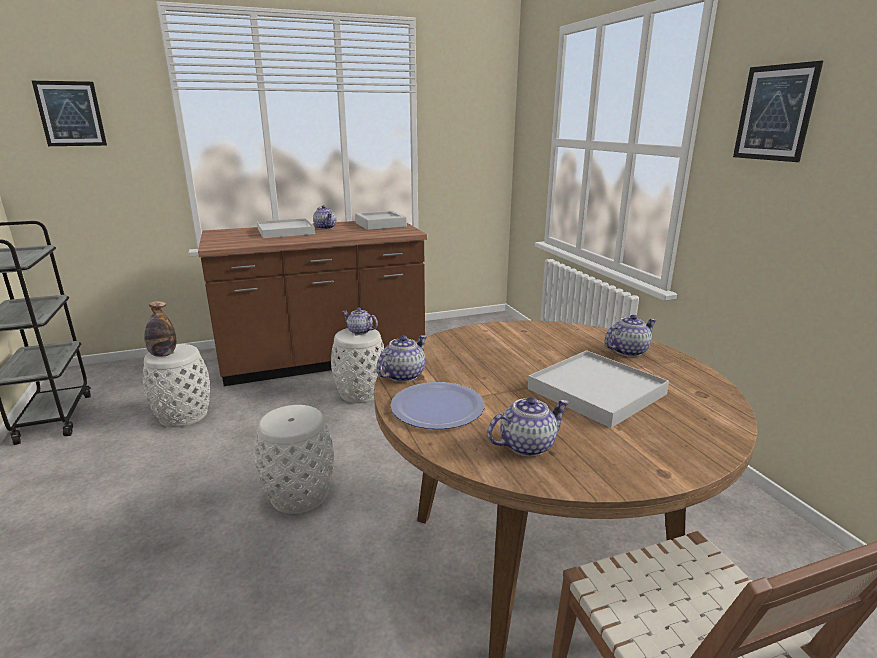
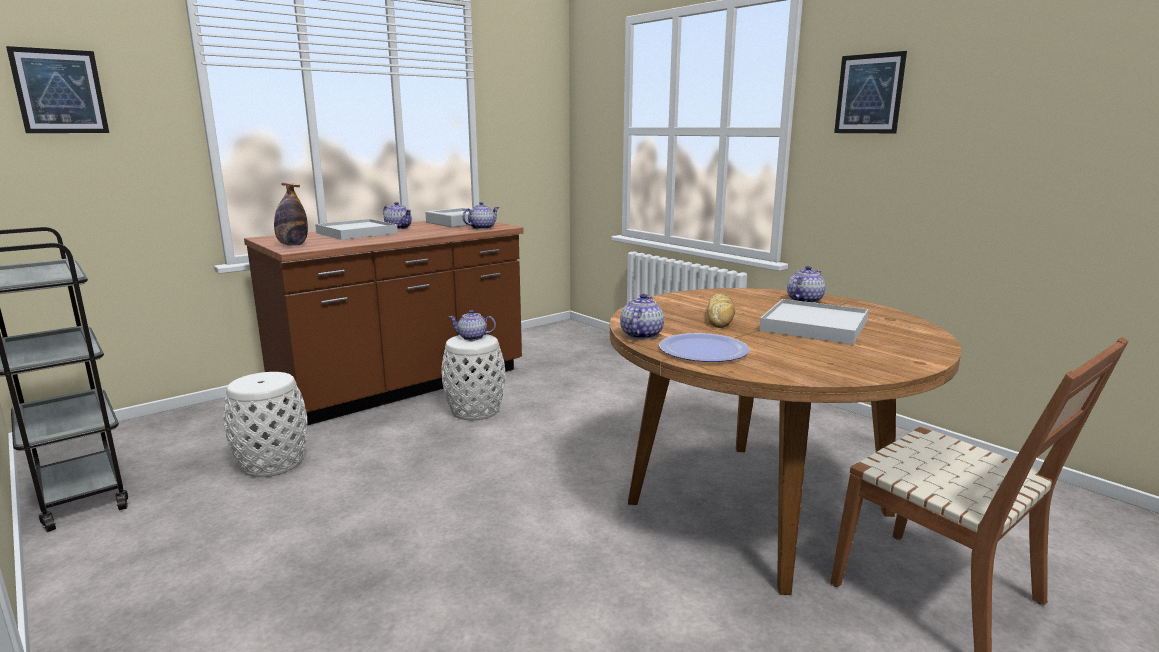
camera: 20 degrees left, 5 degrees down
(163, 354) = (252, 384): bottle -> bottle (292, 245)
(300, 495) = (487, 508): white stool -> none
(509, 363) = (720, 317): none -> bread
(527, 445) = (807, 361): teapot -> teapot (481, 228)

